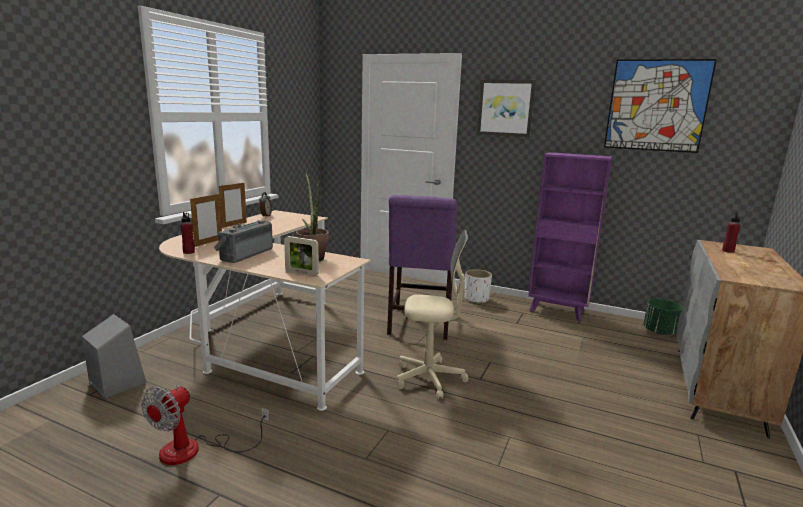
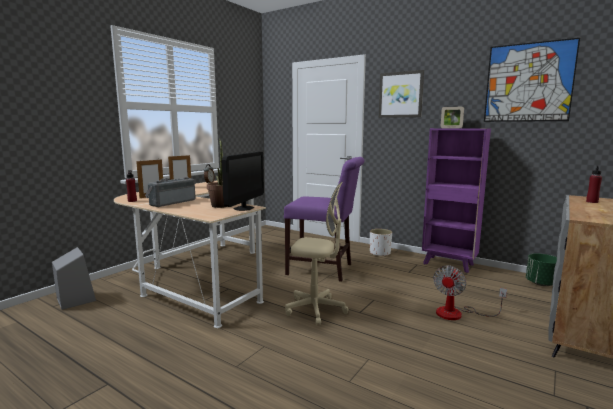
camera: 10 degrees right, 5 degrees down
(194, 450) = (106, 350): fan -> fan (457, 313)
(301, 273) = (203, 213): picture frame -> picture frame (451, 128)
(345, 262) = (244, 208): none -> monitor
(419, 324) = (323, 270): purple chair -> purple chair turned 90 degrees counterclockwise

